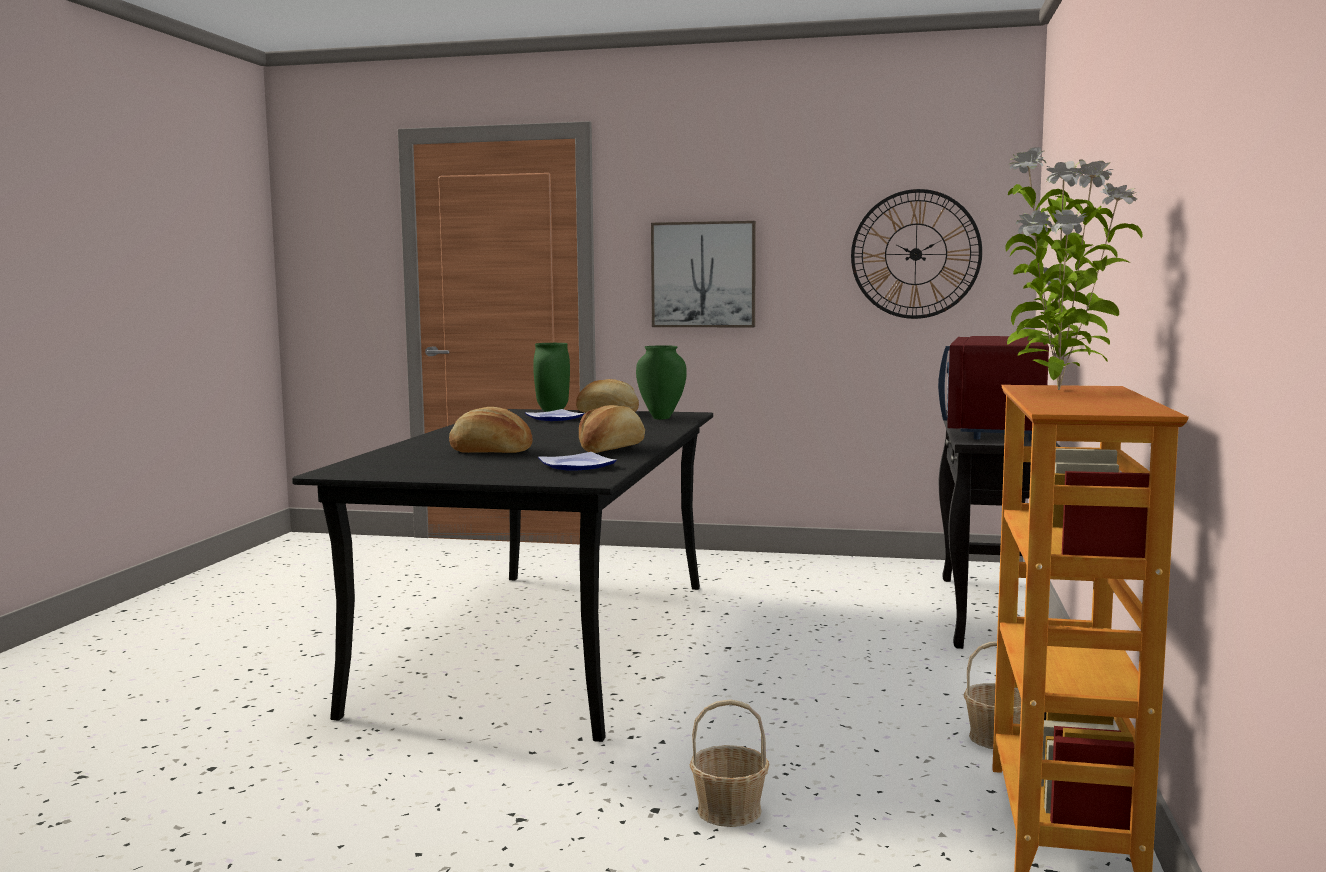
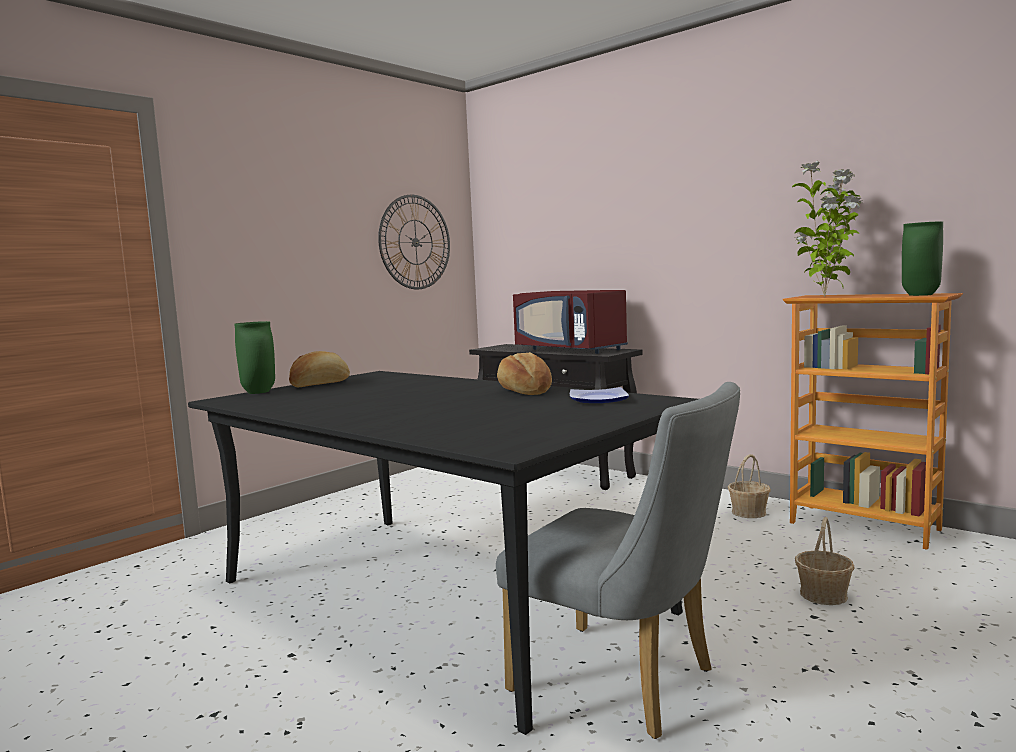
camera: 60 degrees left, 0 degrees up
(431, 740) = (626, 683): none -> grey chair
(490, 451) = (476, 411): bread -> none
(556, 418) = (314, 393): plate -> none
(661, 418) = (384, 378): green vase -> green vase (921, 295)
(703, 274) = (275, 258): picture -> none

